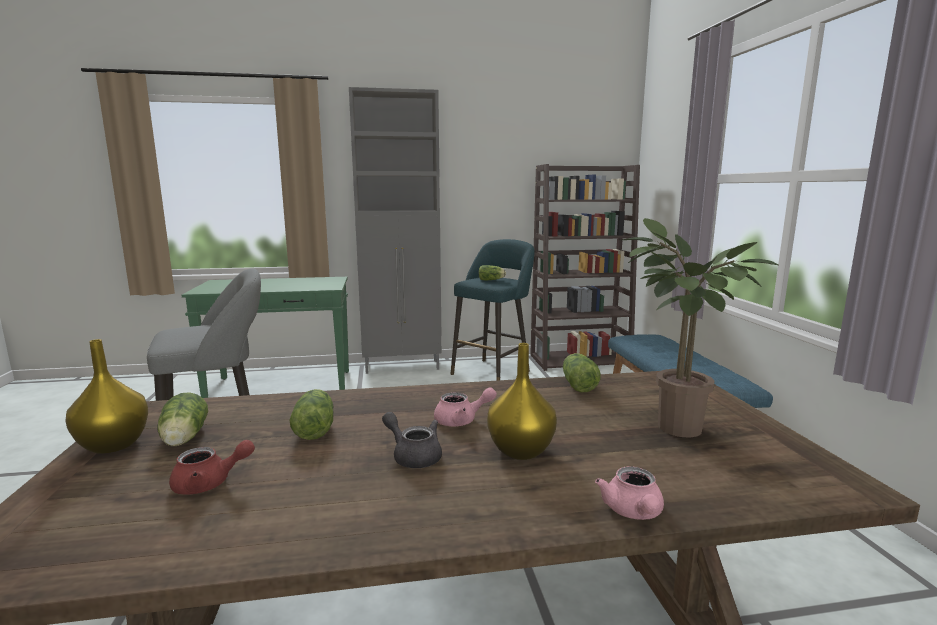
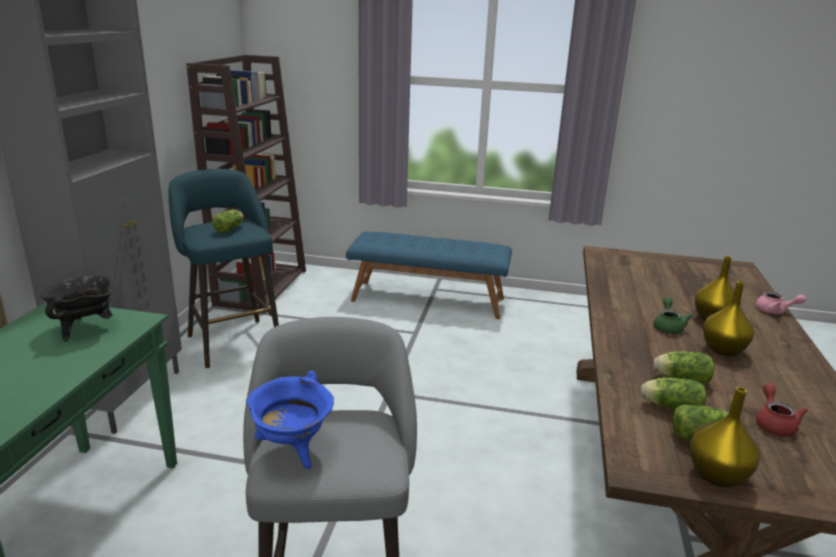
camera: 70 degrees left, 10 degrees up
(190, 327) = (293, 450): none -> blue cooking pot
(316, 284) = (85, 328): none -> black cooking pot
(413, 456) = (723, 350): grey teapot -> yellow vase
(461, 420) = (668, 327): pink teapot -> green teapot
(578, 384) = (606, 280): lettuce -> lettuce (669, 407)
(672, 428) = (681, 277): potted plant -> none

